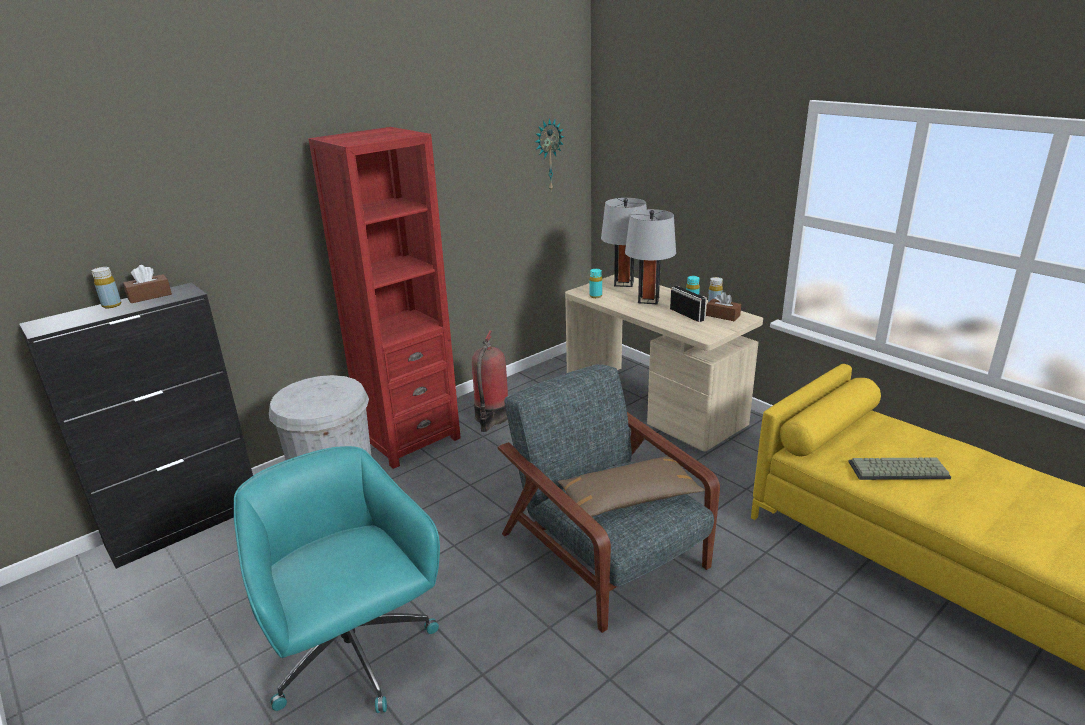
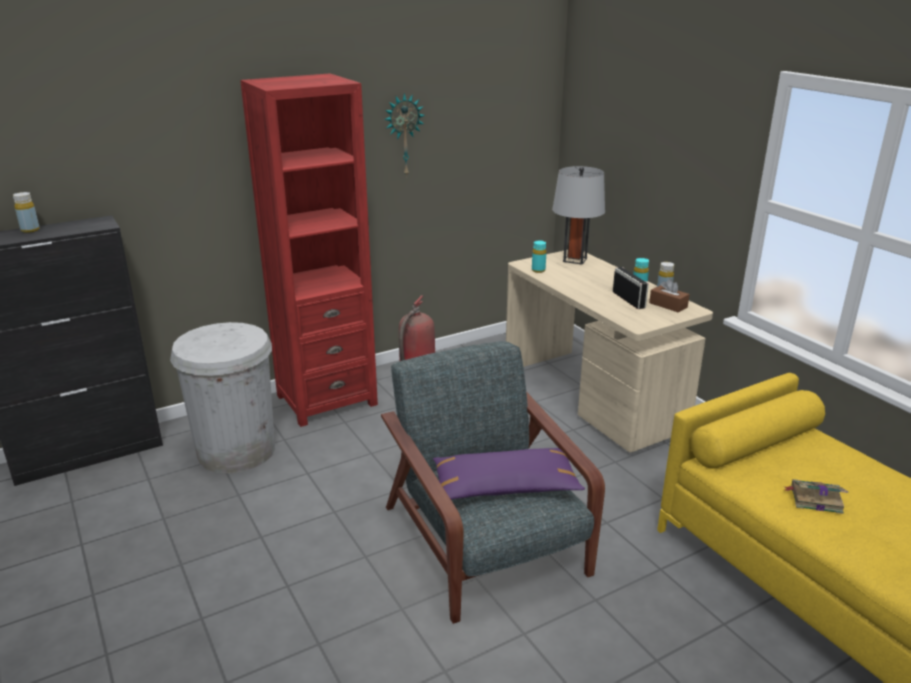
camera: 10 degrees right, 0 degrees up
(149, 296) = (67, 224): brown tissue box -> none
(353, 655) = (201, 603): turquoise office chair -> none
(548, 155) = (509, 114): wall clock -> wall clock (403, 135)
(628, 498) = (505, 486): brown pillow -> purple pillow
(648, 300) = (593, 280): grey table lamp -> none
(898, 471) = (814, 499): keyboard -> book

